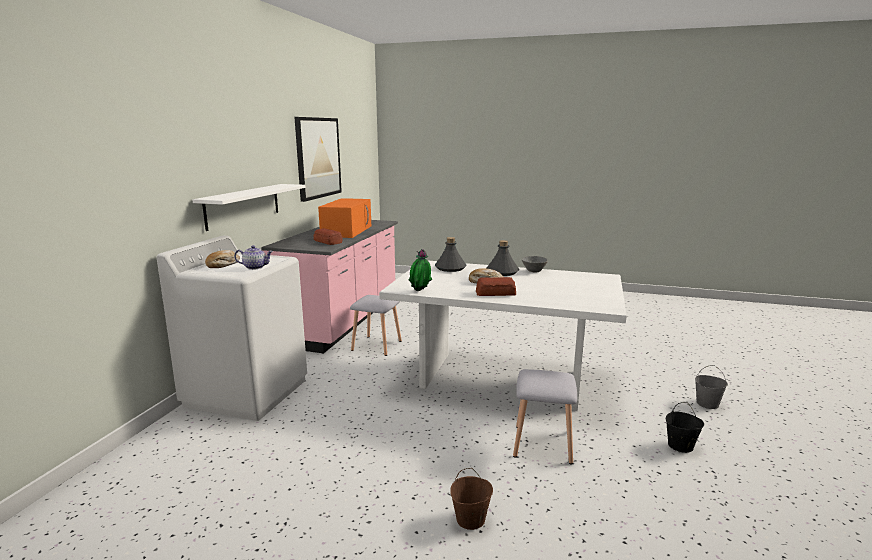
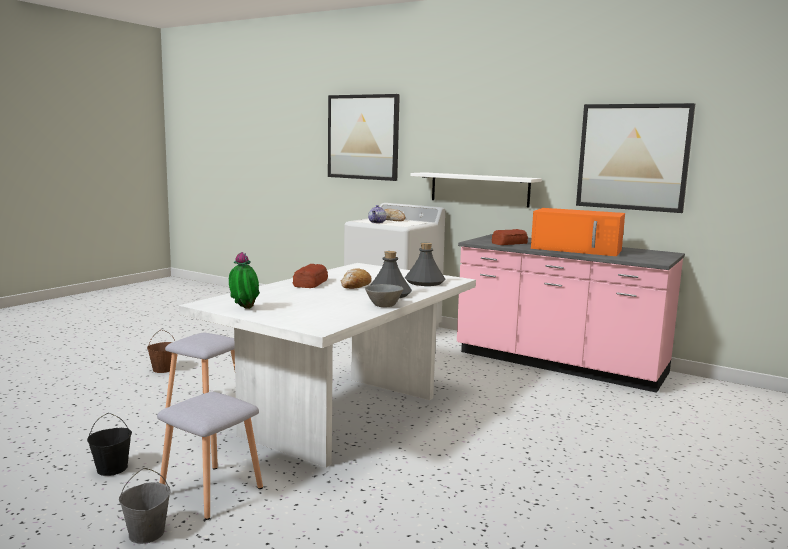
camera: 105 degrees right, 5 degrees down
(98, 161) = (363, 137): none -> picture
(376, 346) = (472, 372): grey stool -> grey stool (209, 491)
(420, 291) = (344, 269): potted plant -> potted plant (244, 309)

